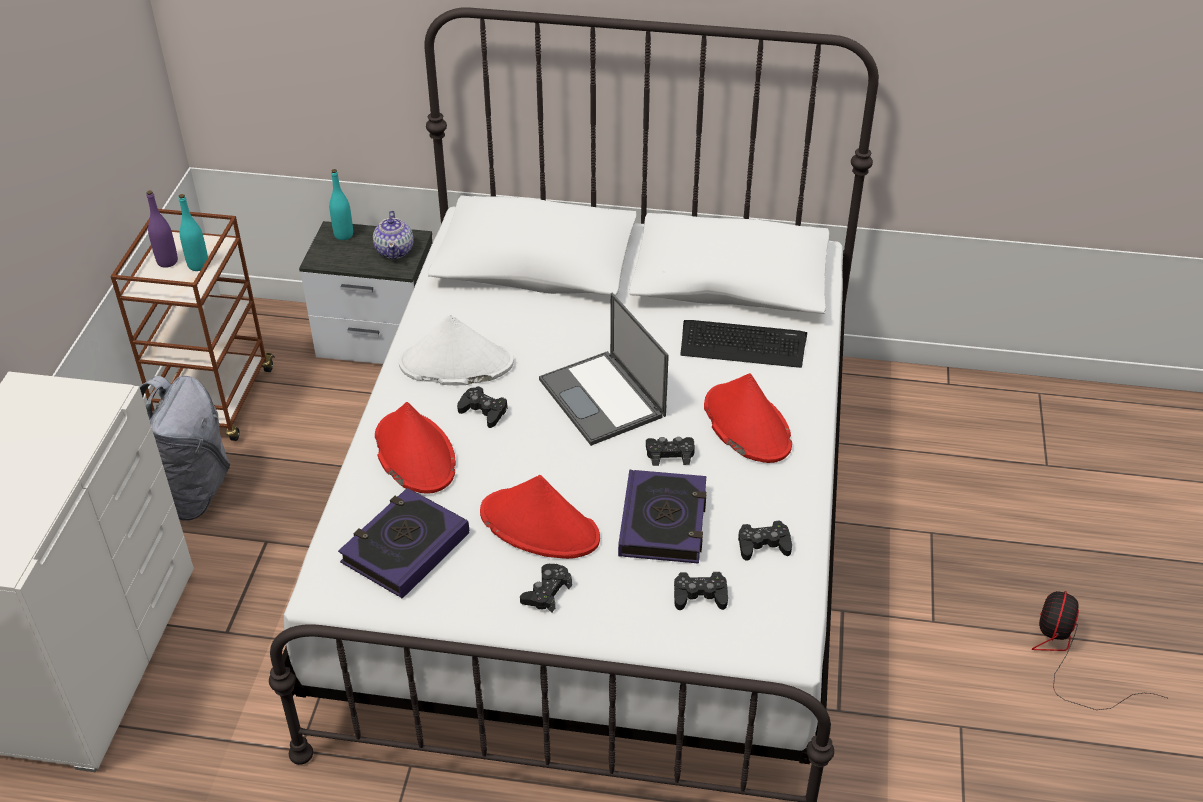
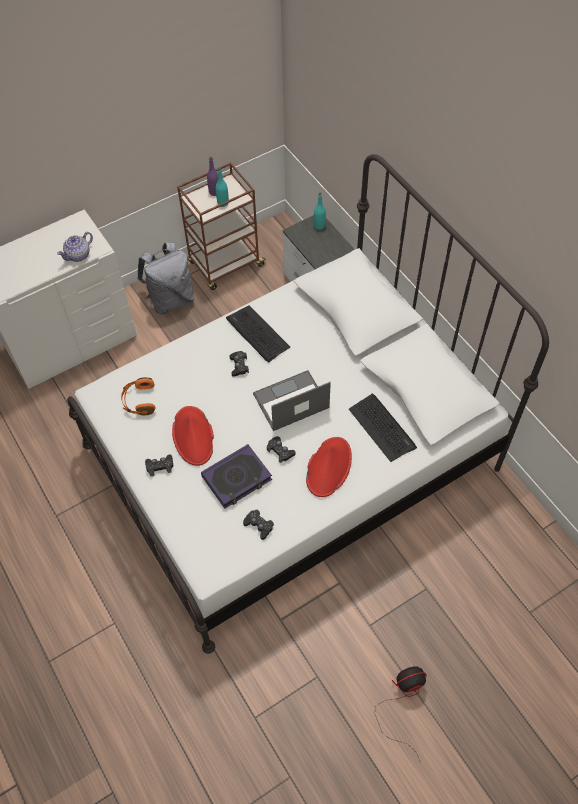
camera: 50 degrees right, 15 degrees up
(395, 250) = (329, 251): teapot -> teapot (78, 255)
(405, 548) = (139, 401): book -> orange headphones
(414, 453) = (192, 362): red hat -> none
(456, 364) = (257, 334): white hat -> keyboard
(603, 398) = (290, 401): laptop -> laptop turned 45 degrees clockwise
(700, 595) = (207, 522): black game controller -> none

